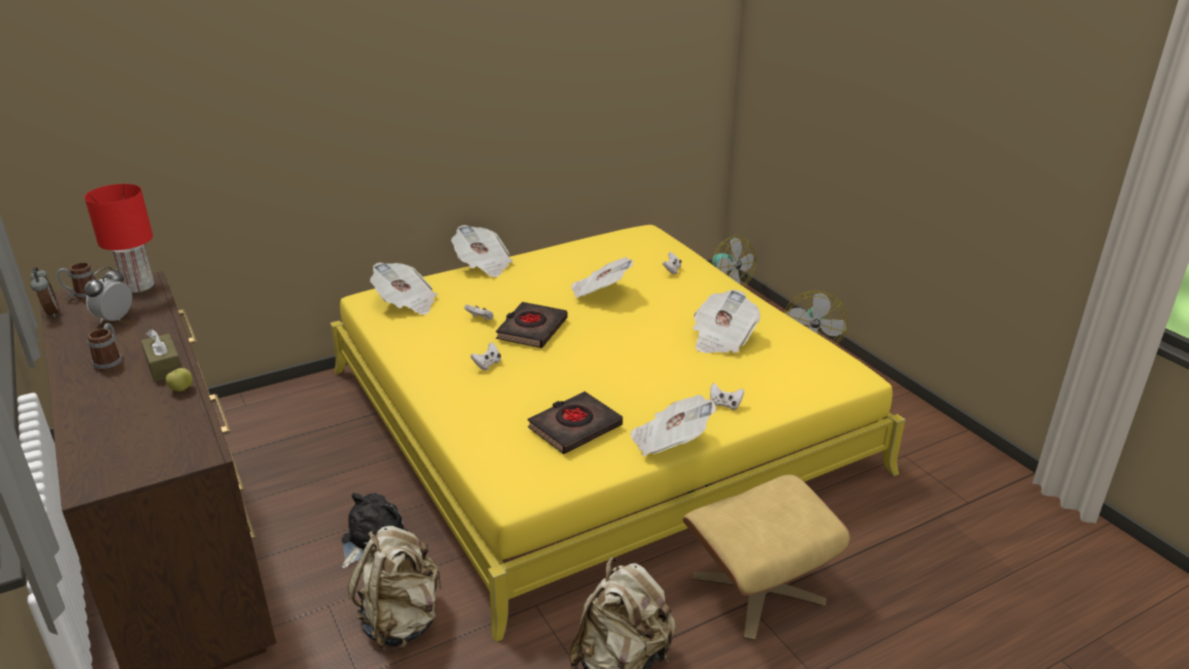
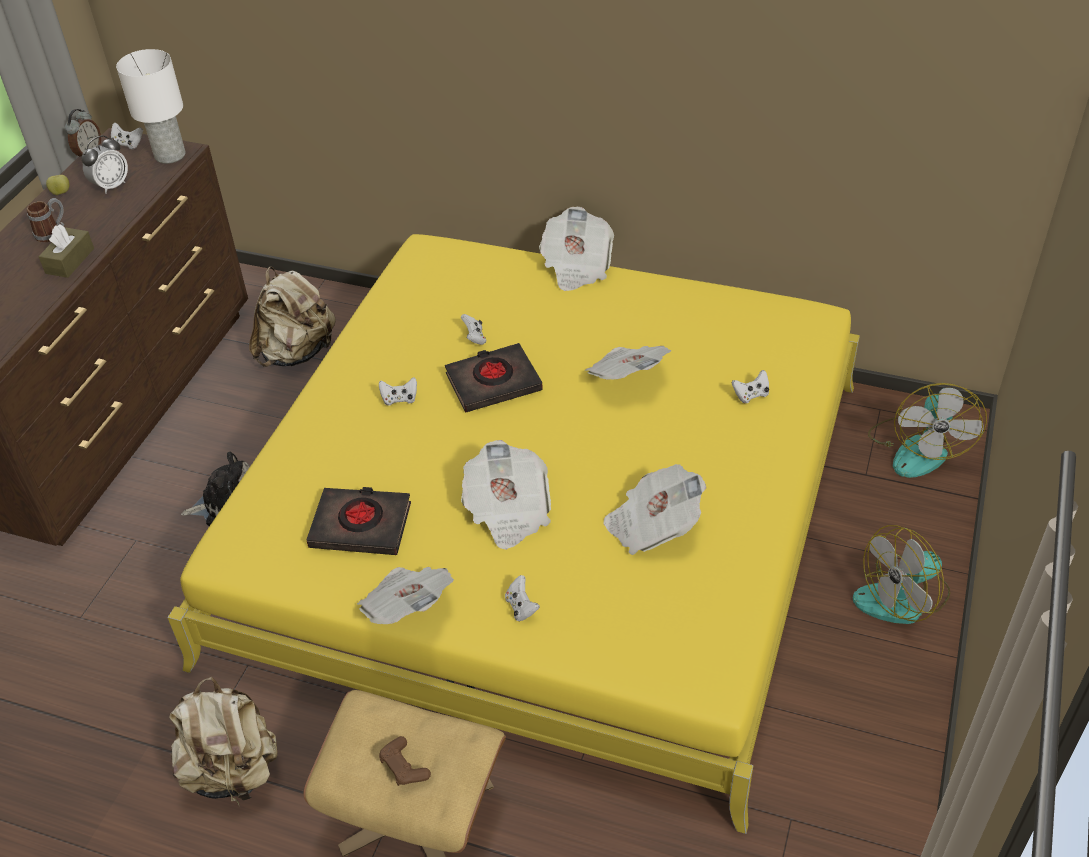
camera: 50 degrees right, 15 degrees up
(82, 295) = (128, 144): mug -> white game controller
(115, 319) = (111, 186): alarm clock -> alarm clock turned 150 degrees clockwise
(138, 286) = (170, 154): red table lamp -> white table lamp
(181, 389) = (47, 293): apple -> apple (61, 193)
(401, 621) = (156, 595): beige backpack -> beige backpack (297, 352)
(406, 303) = (444, 276): newspaper -> newspaper (508, 512)
(779, 519) = (404, 767): none -> brown game controller

